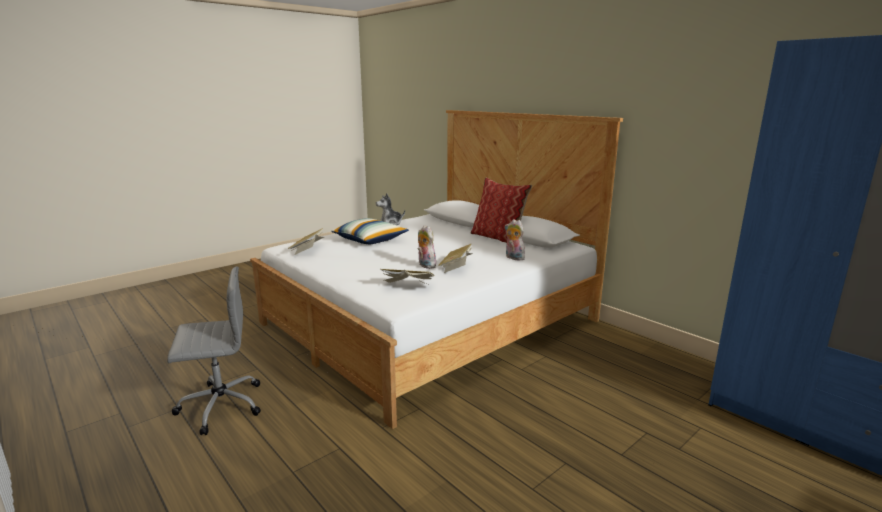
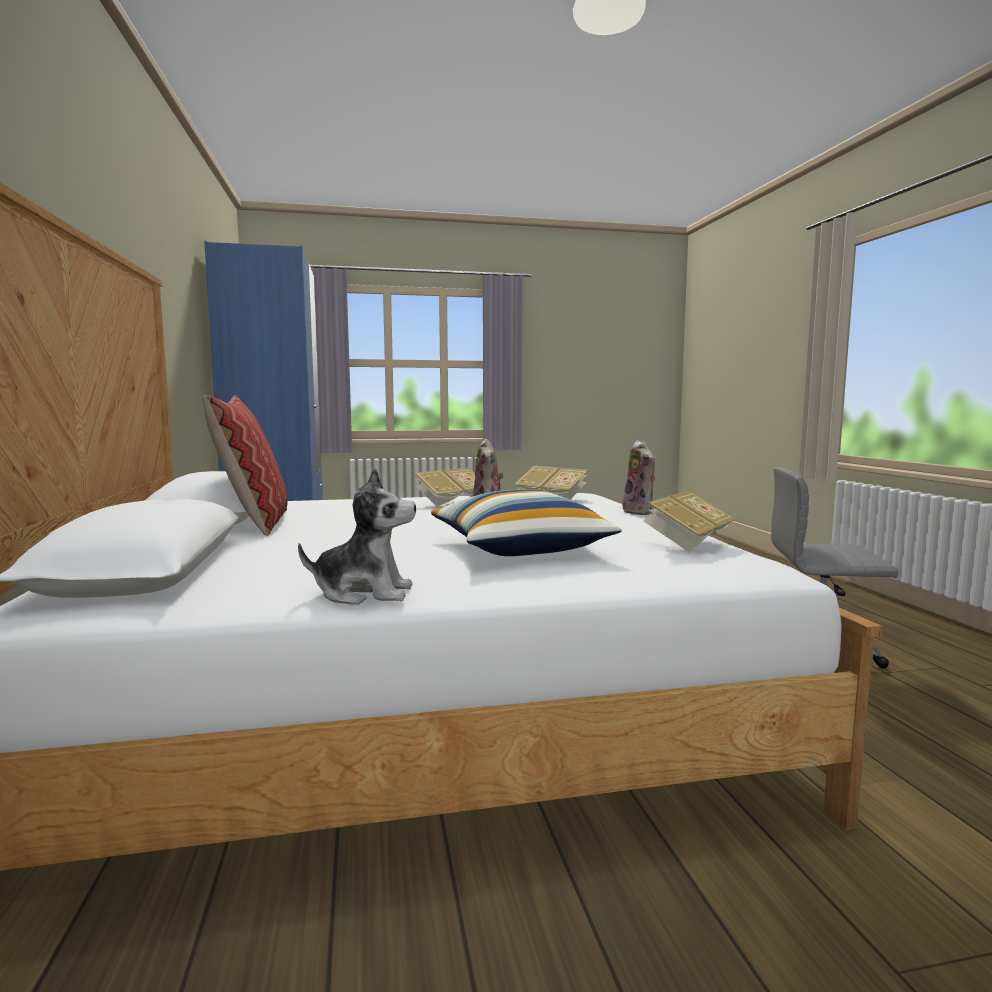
camera: 150 degrees left, 10 degrees down
(513, 258) = (343, 503): plush toy -> plush toy (640, 512)

